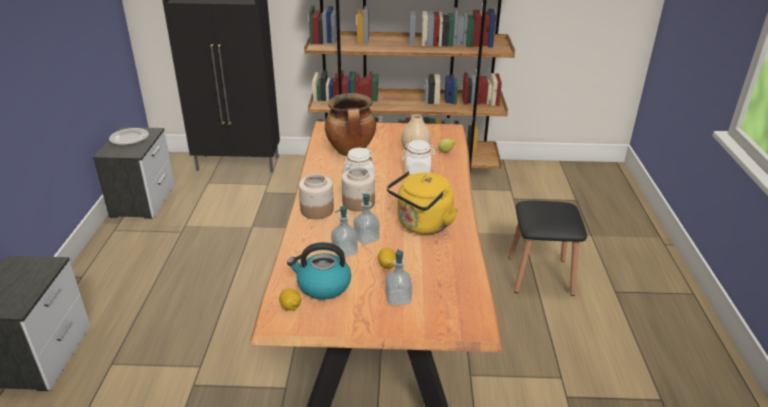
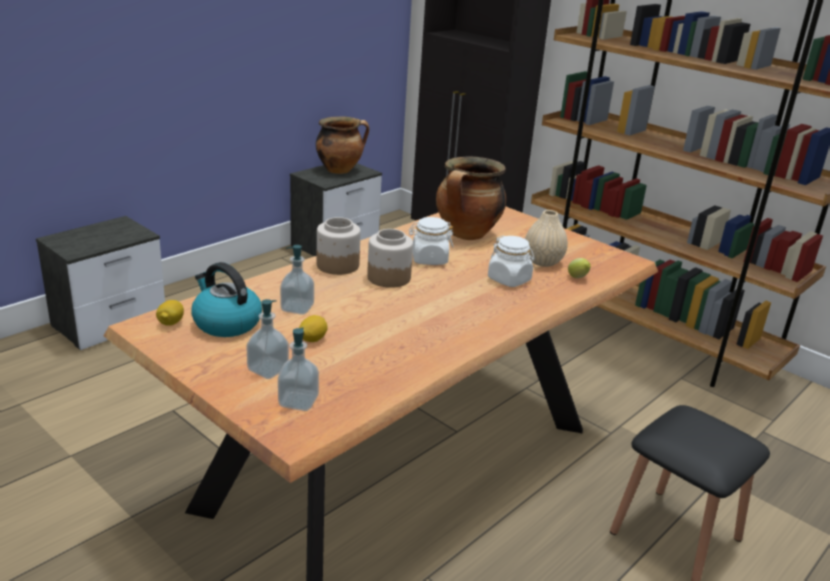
camera: 40 degrees right, 5 degrees down
(129, 138) = (340, 170): plate -> cooking pot
(366, 238) = (338, 308): soap dispenser -> soap dispenser (298, 402)
(422, 225) = (415, 326): yellow kettle -> none

